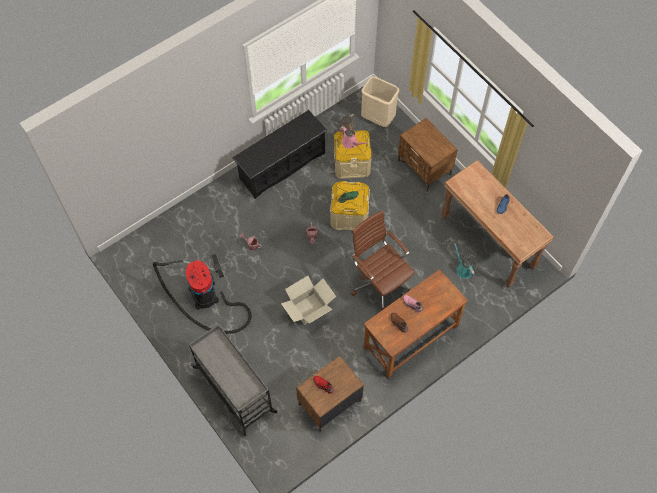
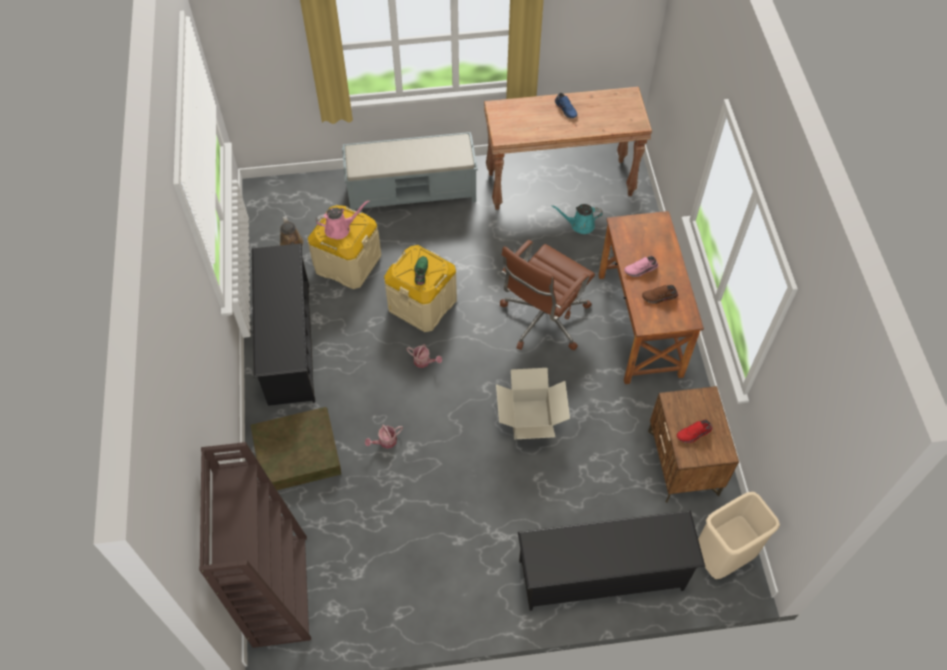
camera: 60 degrees left, 5 degrees down
(144, 243) = (279, 589): none -> brown bookcase
(206, 297) = (430, 544): vacuum cleaner -> none
(220, 208) = (297, 453): none -> brown storage box
(235, 390) = (601, 575): grey cart -> black shoe rack
(378, 118) = (303, 201): beige trash can -> beige trash can (722, 554)
(379, 282) = (542, 319): brown office chair -> brown office chair turned 45 degrees counterclockwise
(424, 168) = (413, 191): brown nightstand -> grey bench

